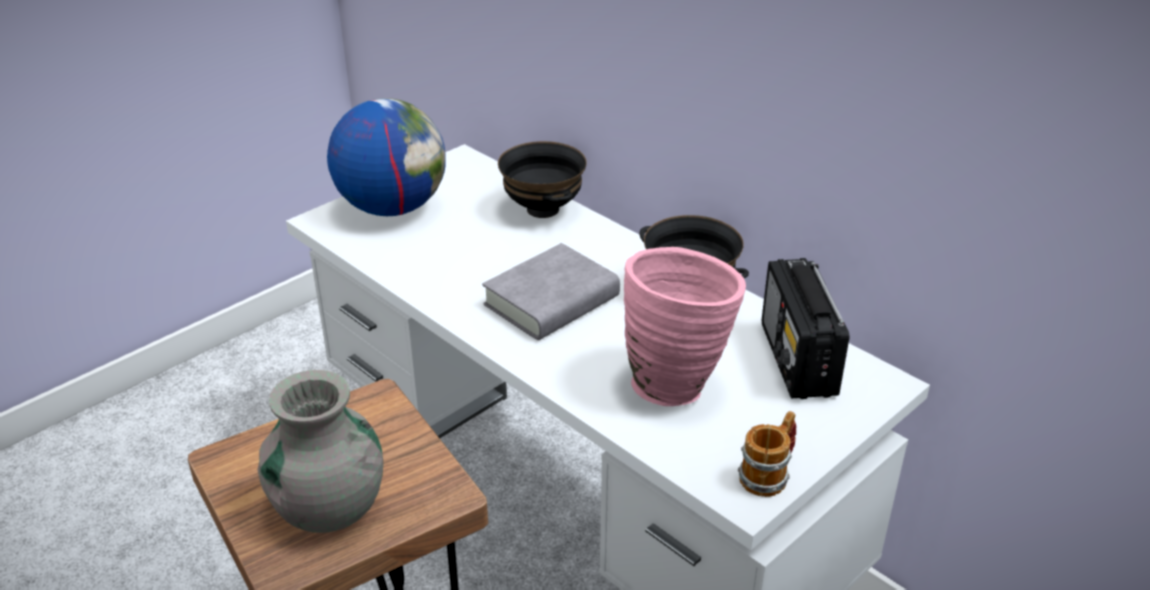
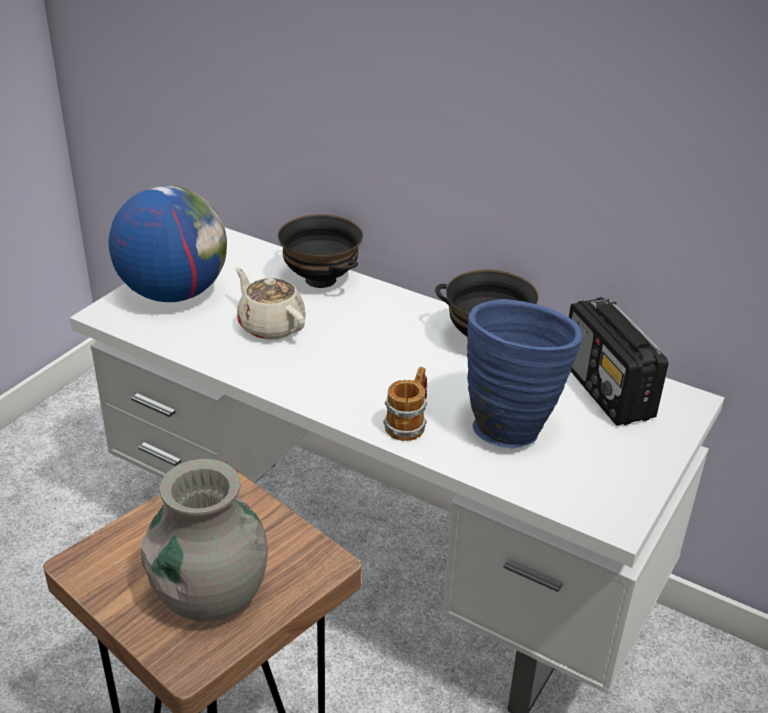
camera: 15 degrees left, 0 degrees up
(473, 250) = (270, 325): none -> beige teapot
(551, 301) = (365, 365): grey book -> none
(677, 383) = (511, 425): pink vase -> blue vase
(769, 474) = (626, 497): mug -> mug (409, 423)

